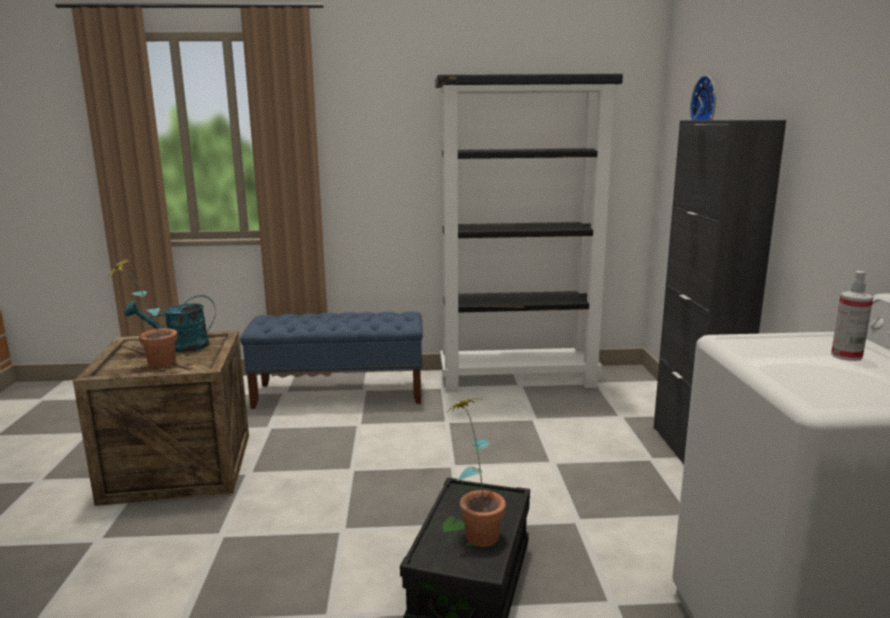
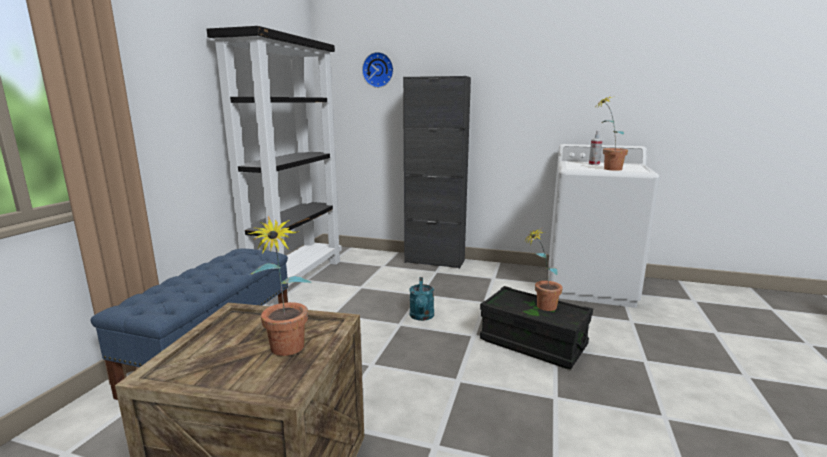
camera: 70 degrees left, 0 degrees up
(180, 347) = (239, 336): turquoise watering can -> turquoise watering can (422, 317)
(778, 367) = (607, 169): none -> potted plant

